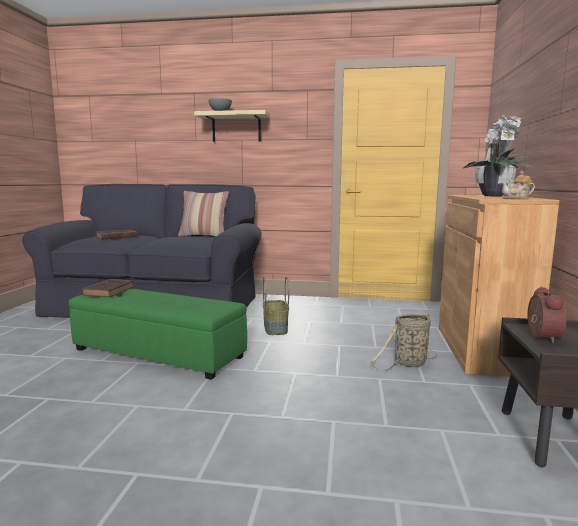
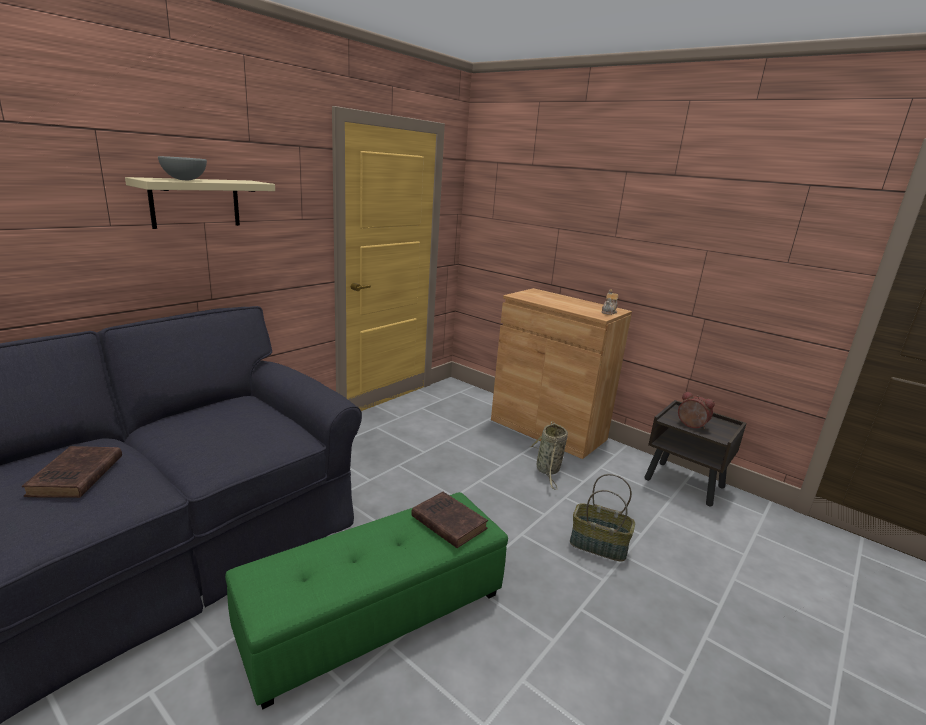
camera: 60 degrees left, 10 degrees up
(109, 291) = (278, 580): brown book -> brown book (447, 522)
(204, 236) = (208, 405): pillow -> none
(275, 328) = (392, 495): basket -> basket (597, 546)
(494, 196) = (554, 298): potted plant -> none

